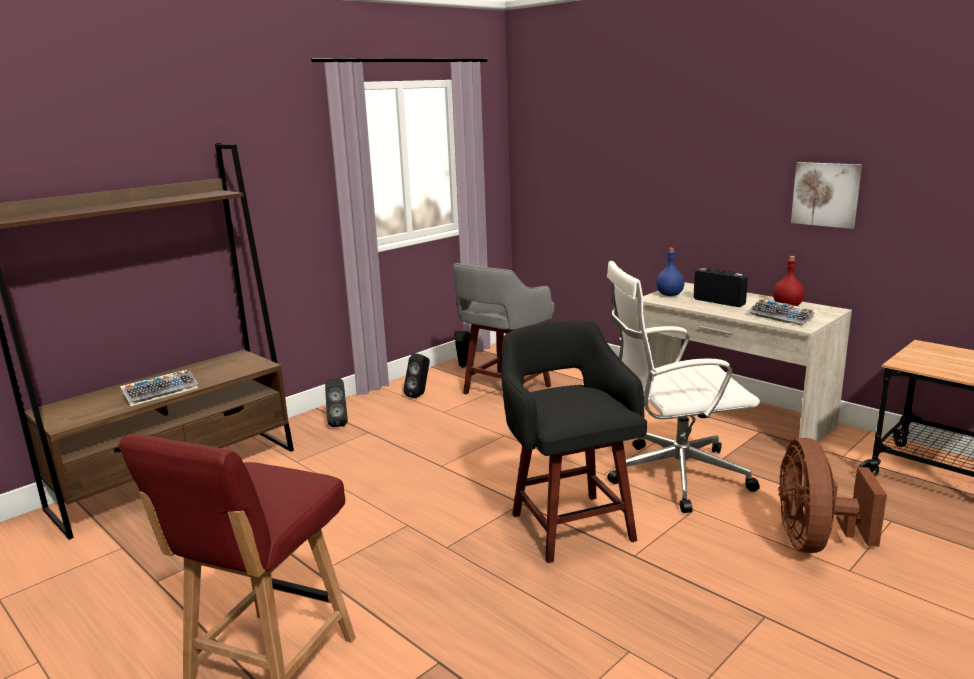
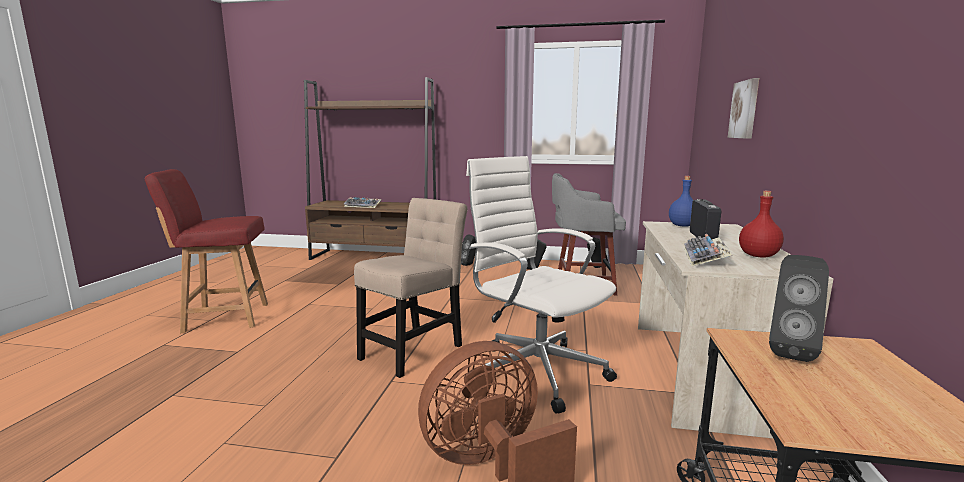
camera: 55 degrees right, 5 degrees down
(570, 524) = (414, 349): black stool -> beige chair
(826, 194) = (843, 113): picture -> picture (745, 109)
(927, 360) = (790, 351): none -> black speaker

